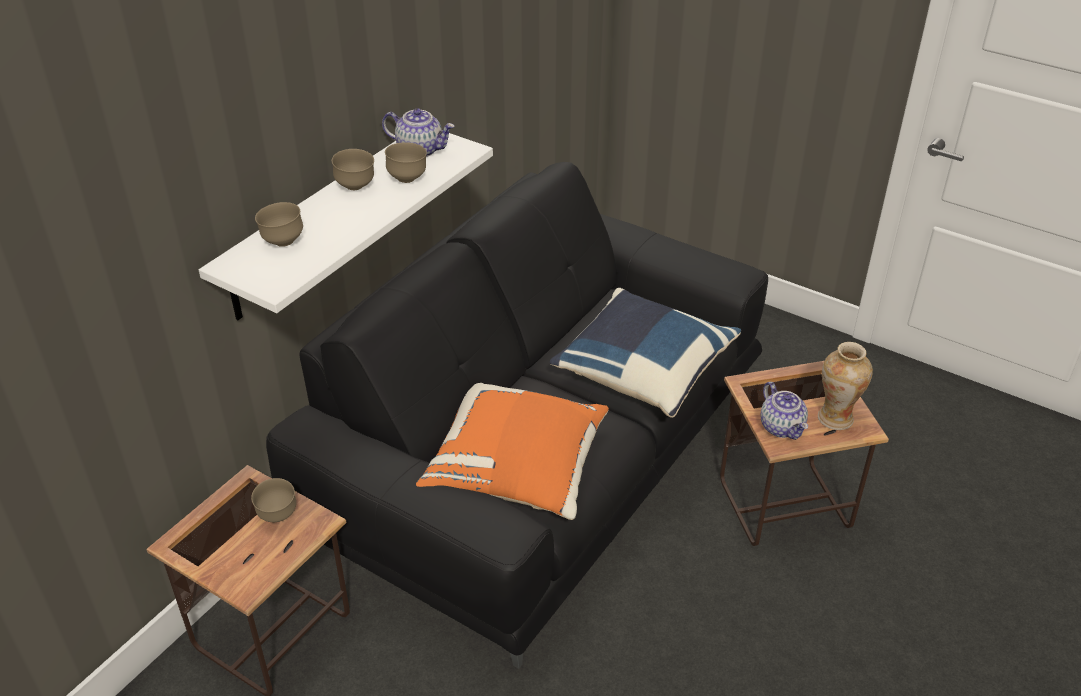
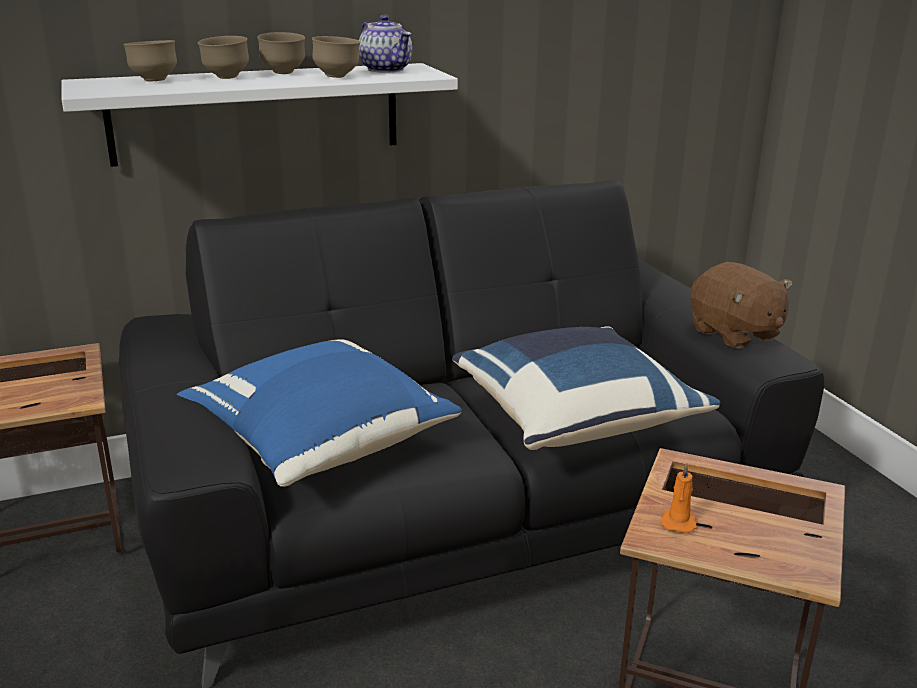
camera: 35 degrees right, 15 degrees down
(277, 516) = (59, 382): brown bowl -> brown bowl (226, 78)
(517, 470) = (322, 444): orange pillow -> blue pillow
(696, 261) = (734, 333): none -> brown plush toy
(782, 427) = (678, 522): teapot -> orange candle
(835, 418) = (773, 543): vase -> none

